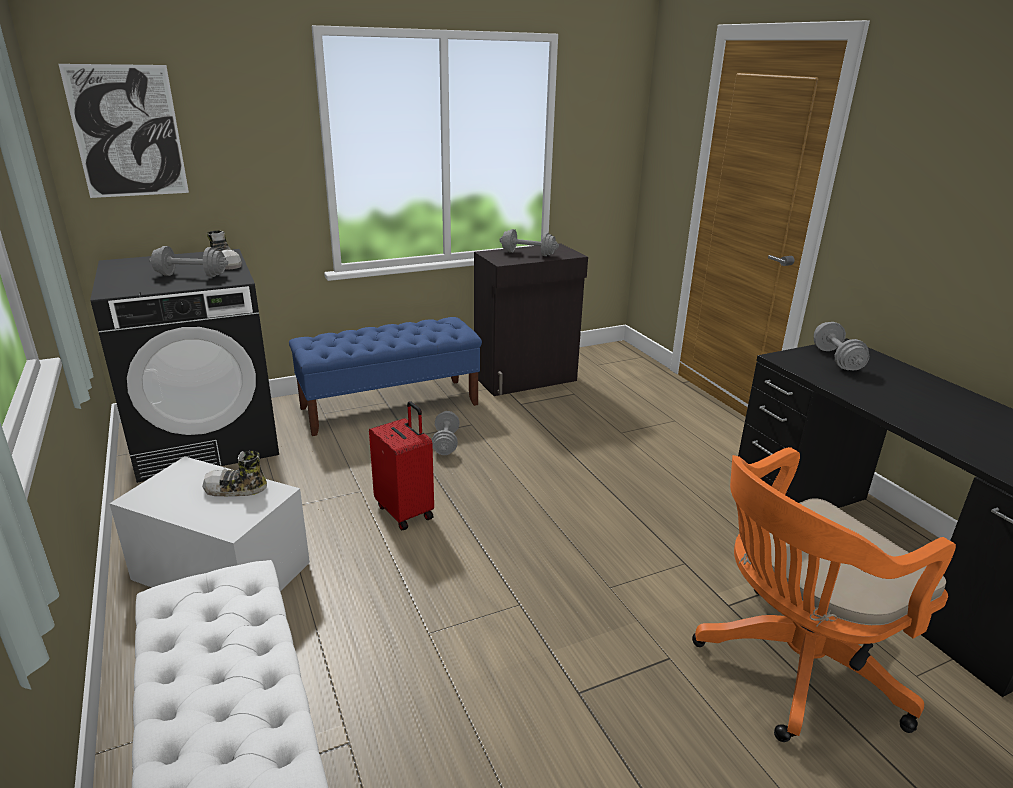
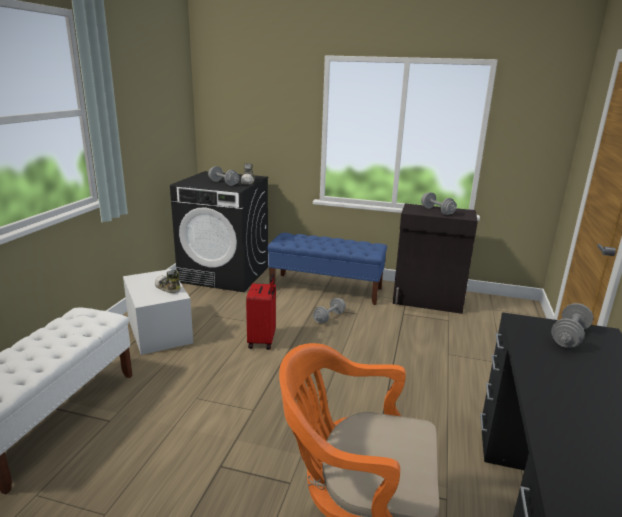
camera: 40 degrees right, 5 degrees down
(127, 132) = (227, 109): picture -> none

